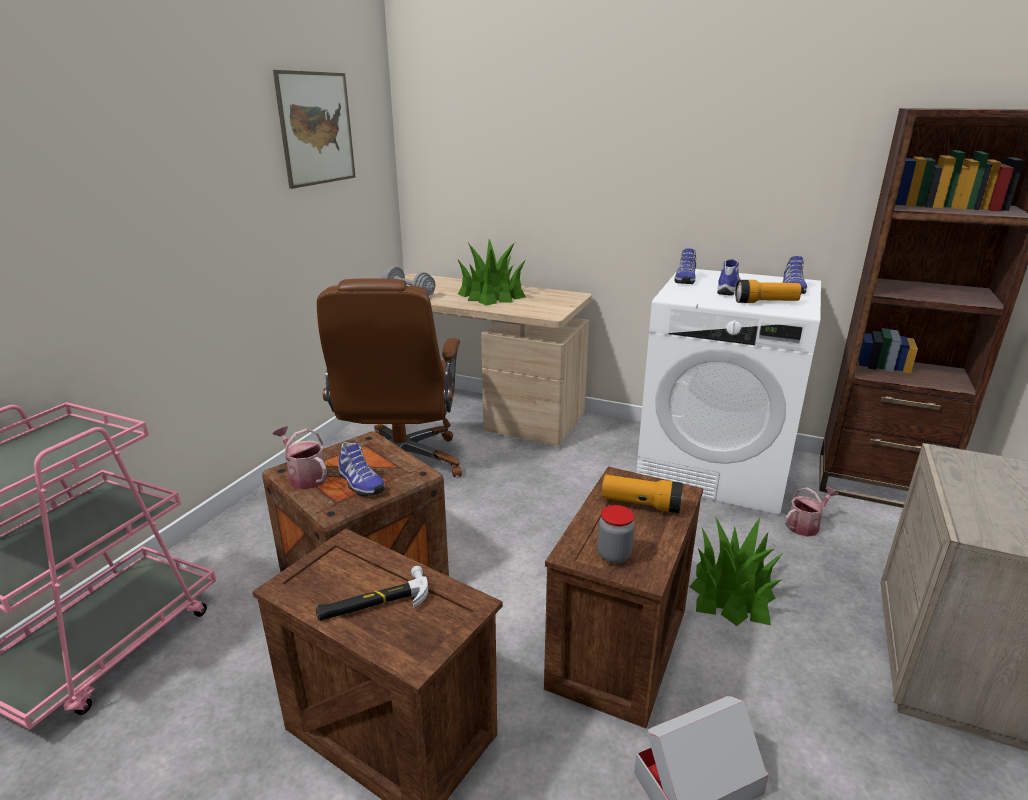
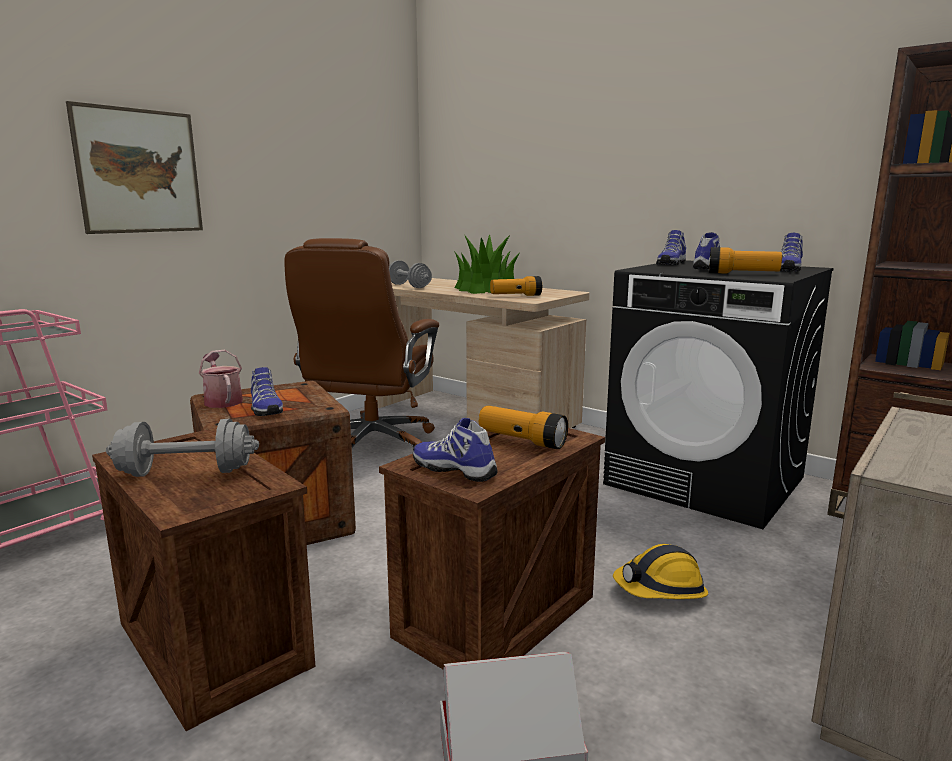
camera: 15 degrees right, 10 degrees down
(316, 128) = (331, 125): picture -> picture (139, 171)
(374, 601) = (186, 472): hammer -> grey dumbbell
(530, 307) = (515, 296): none -> flashlight
(614, 555) = (455, 470): jar -> shoe
(715, 467) = (706, 481): white washing machine -> black washing machine
(732, 593) = (660, 590): potted plant -> hard hat
(805, 525) = (791, 542): watering can -> none

